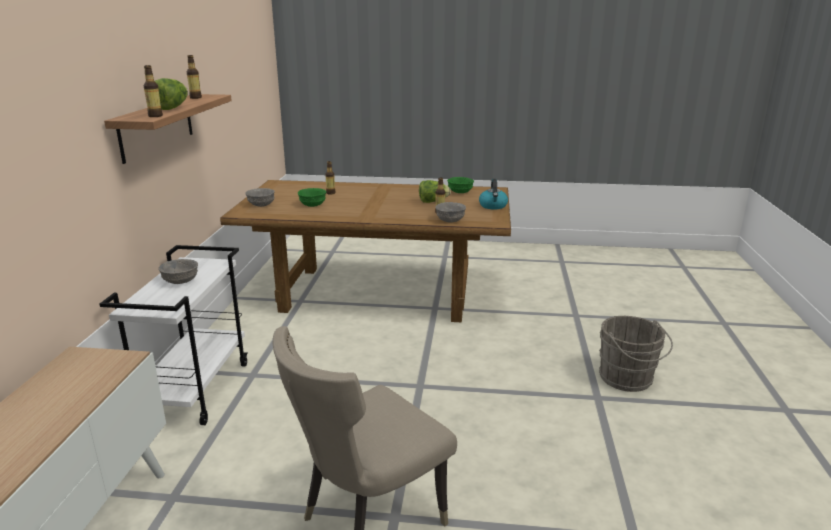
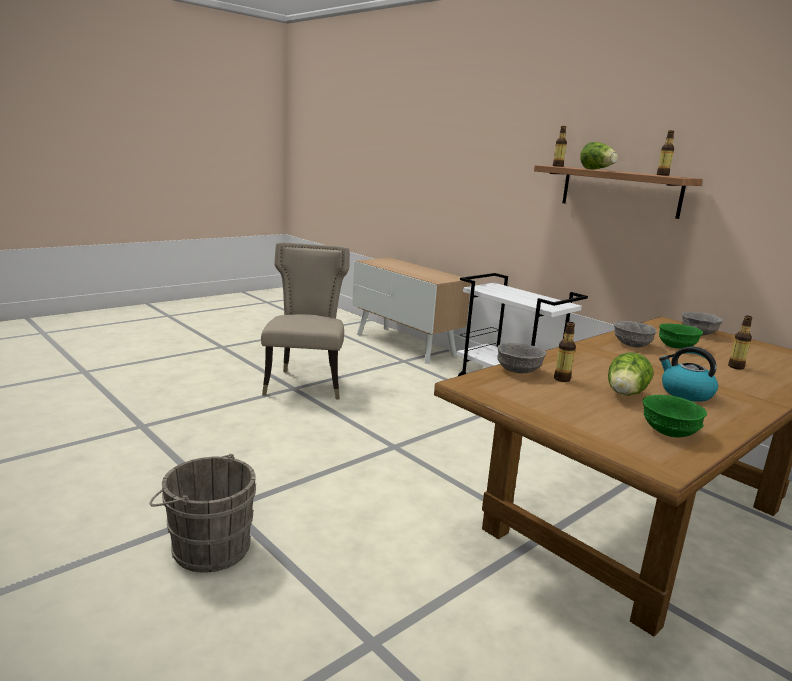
camera: 130 degrees right, 5 degrees down
(180, 282) = (523, 296): grey bowl -> grey bowl (631, 344)
(493, 206) = (548, 416): kettle -> kettle (685, 393)

